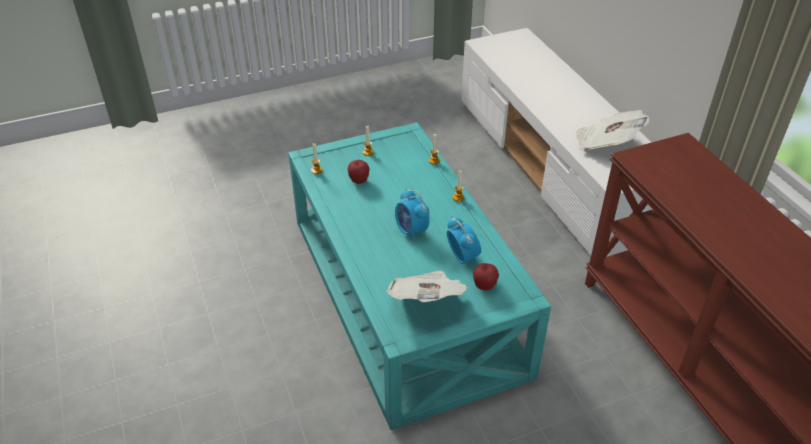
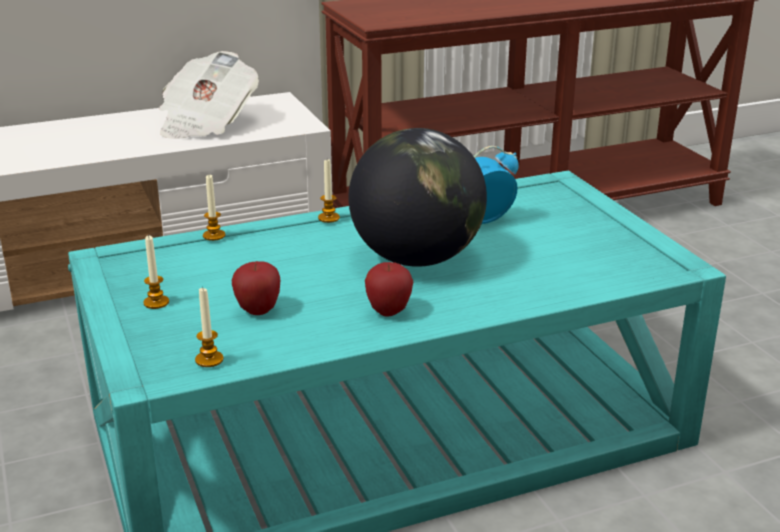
camera: 90 degrees left, 15 degrees down
(411, 231) = (417, 259): alarm clock -> globe
(427, 301) = (587, 247): newspaper -> none
(484, 286) = (542, 208): apple -> apple (389, 311)

